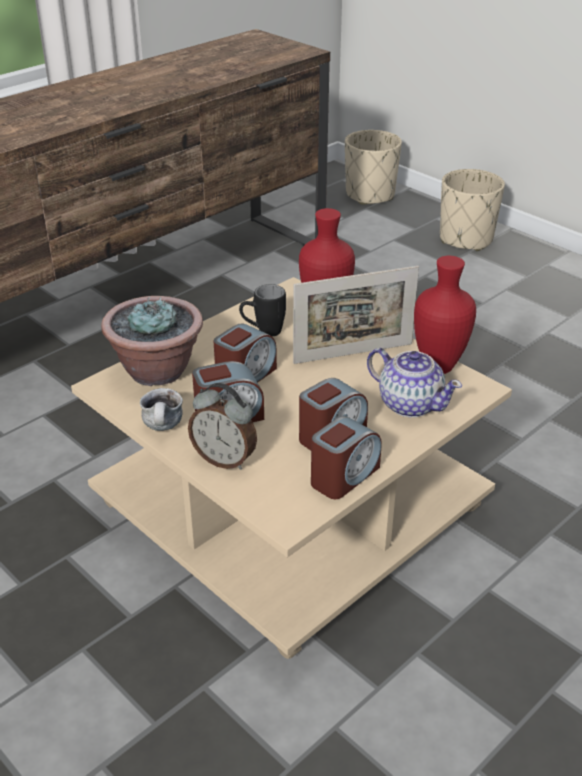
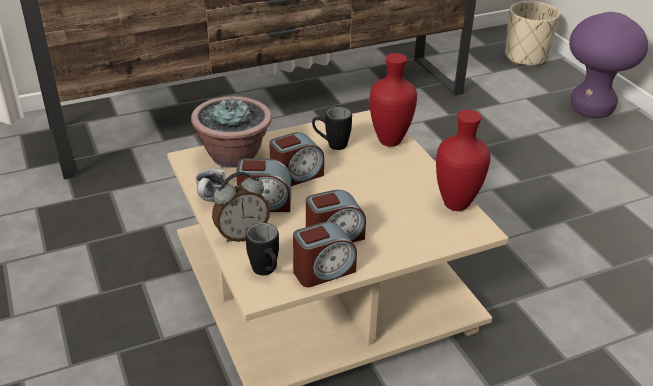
camera: 20 degrees right, 0 degrees up
(225, 459) = (241, 234): alarm clock -> alarm clock turned 75 degrees counterclockwise
(281, 495) = (266, 273): none -> black mug
(353, 353) = (392, 177): picture frame -> none
(410, 403) = (413, 228): teapot -> none
(466, 239) = (591, 110): beige planter -> purple stool

